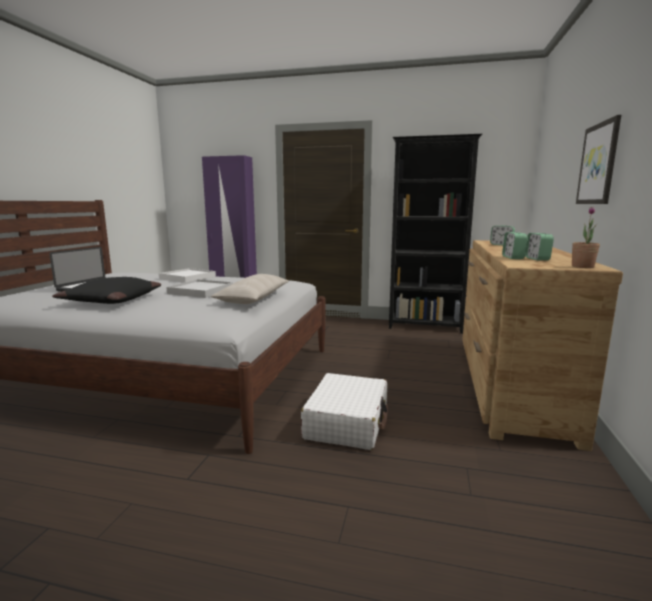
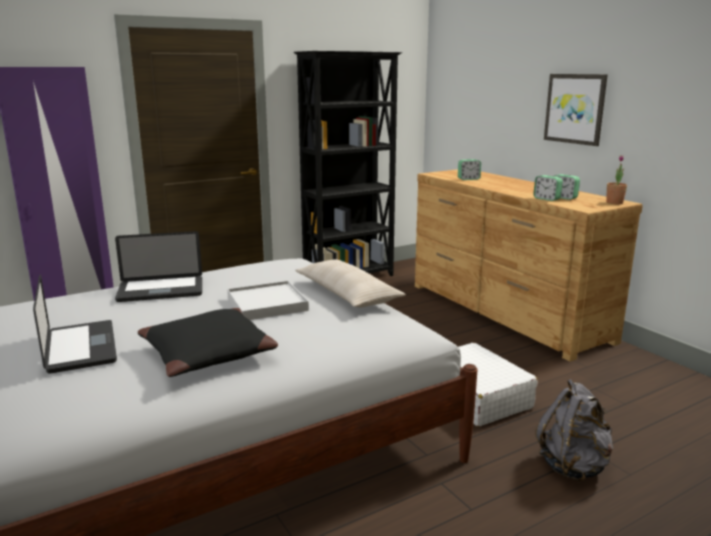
camera: 45 degrees left, 5 degrees up
(188, 278) = (161, 290): white tray -> laptop
(308, 504) = (573, 466): none -> grey backpack

